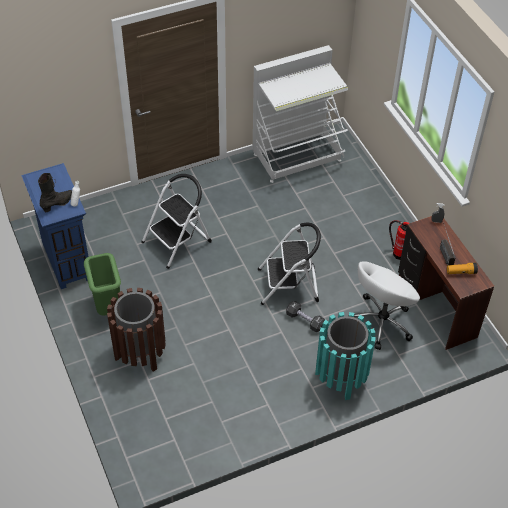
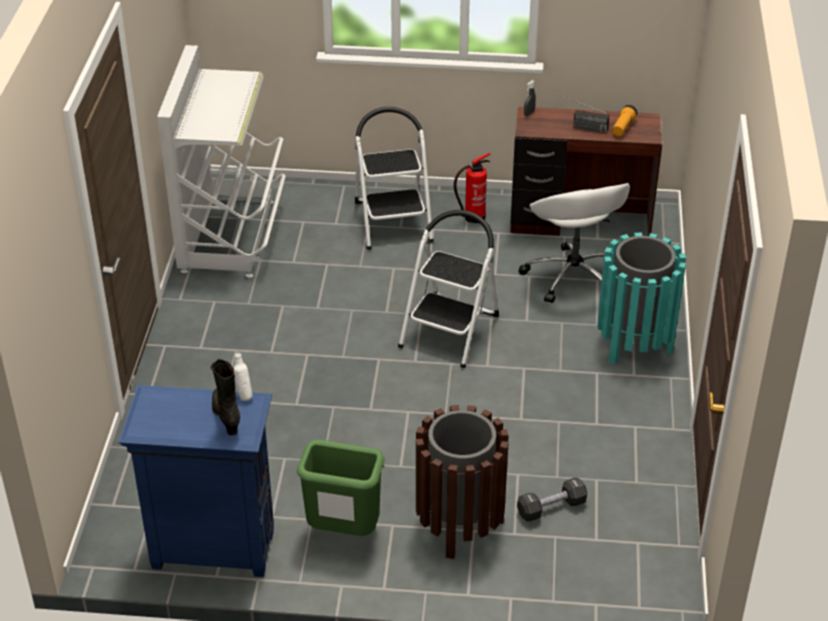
camera: 60 degrees left, 10 degrees down
(178, 241) = (279, 408): step ladder -> step ladder (393, 220)
(305, 320) = (521, 339): black dumbbell -> black dumbbell (551, 508)

